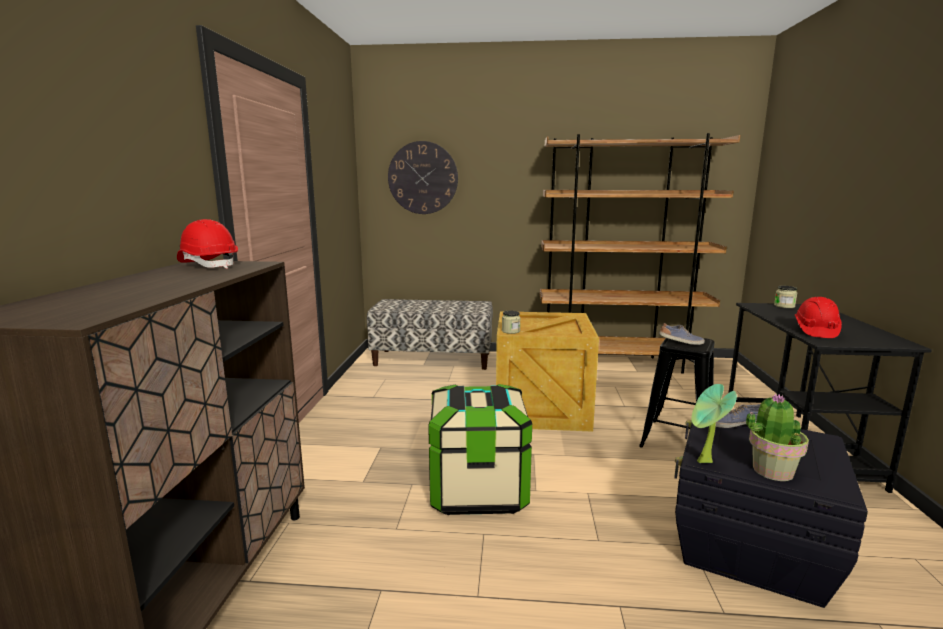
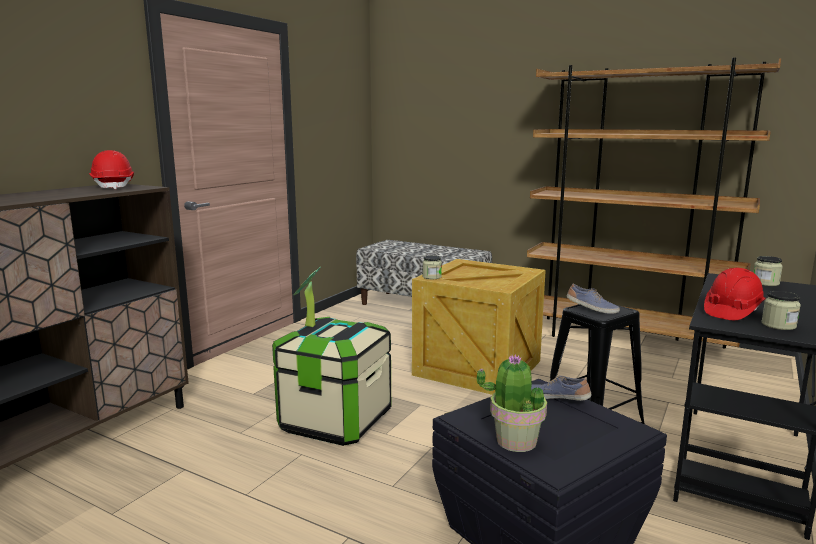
camera: 25 degrees right, 0 degrees up
(423, 178) = (429, 116): wall clock -> none
(704, 463) = (458, 420): potted plant -> potted plant (308, 326)
(860, 337) = (778, 325): none -> jar

